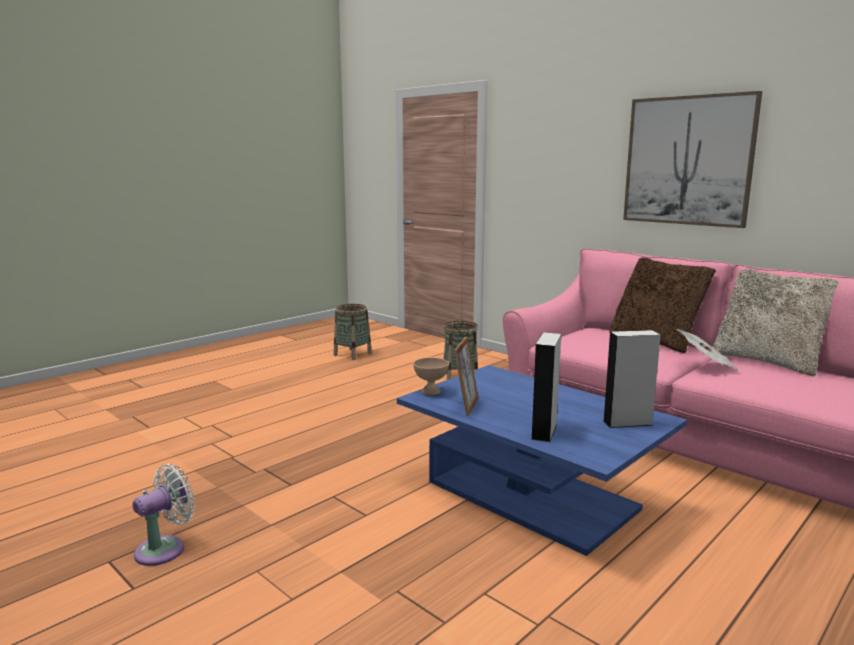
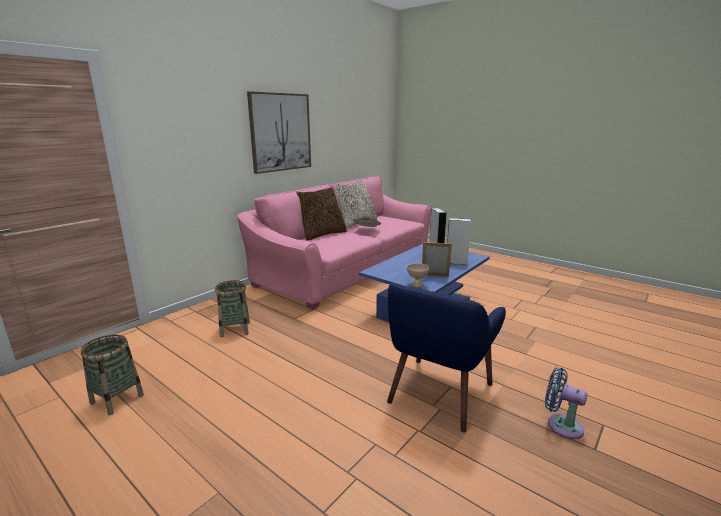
camera: 95 degrees left, 5 degrees up
(165, 549) = (561, 425): white fan -> blue fan
(283, 475) = (439, 393): none -> blue armchair

